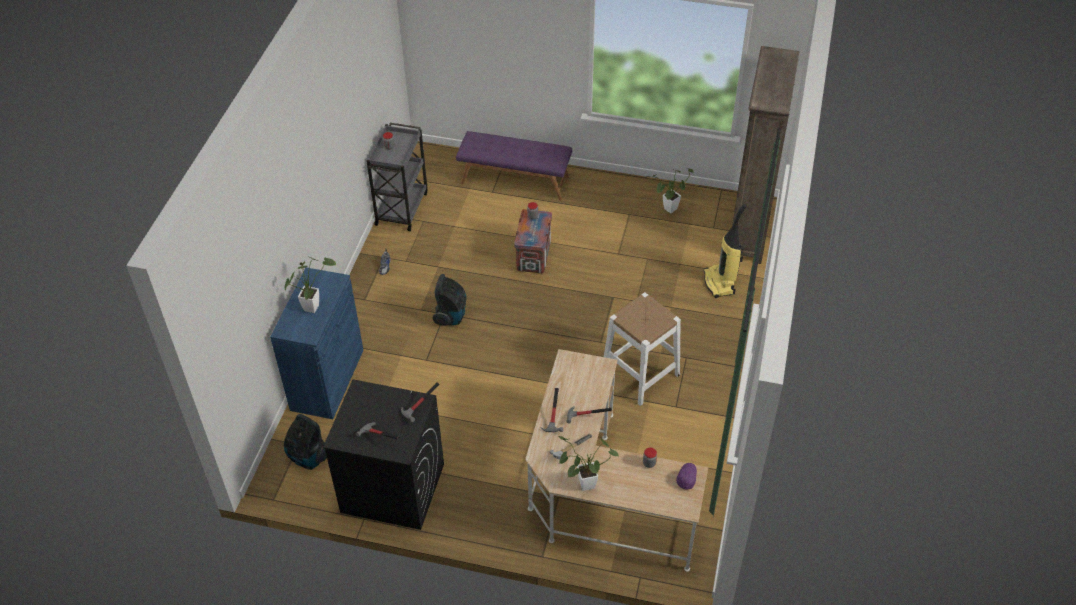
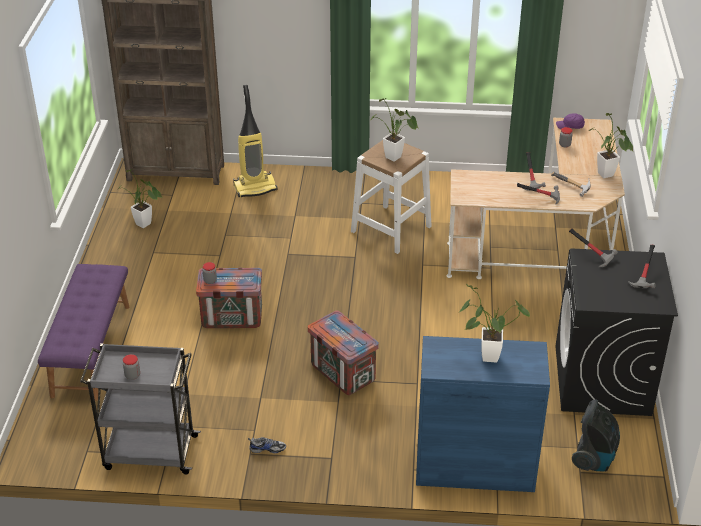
camera: 100 degrees left, 10 degrees down
(451, 315) = (342, 373): vacuum cleaner -> crate
(638, 319) = (396, 159): none -> potted plant

